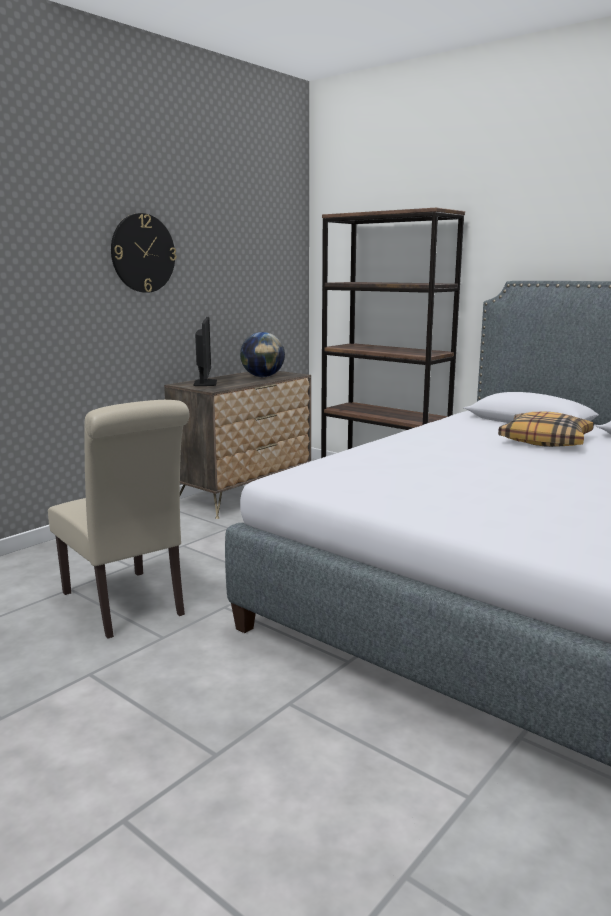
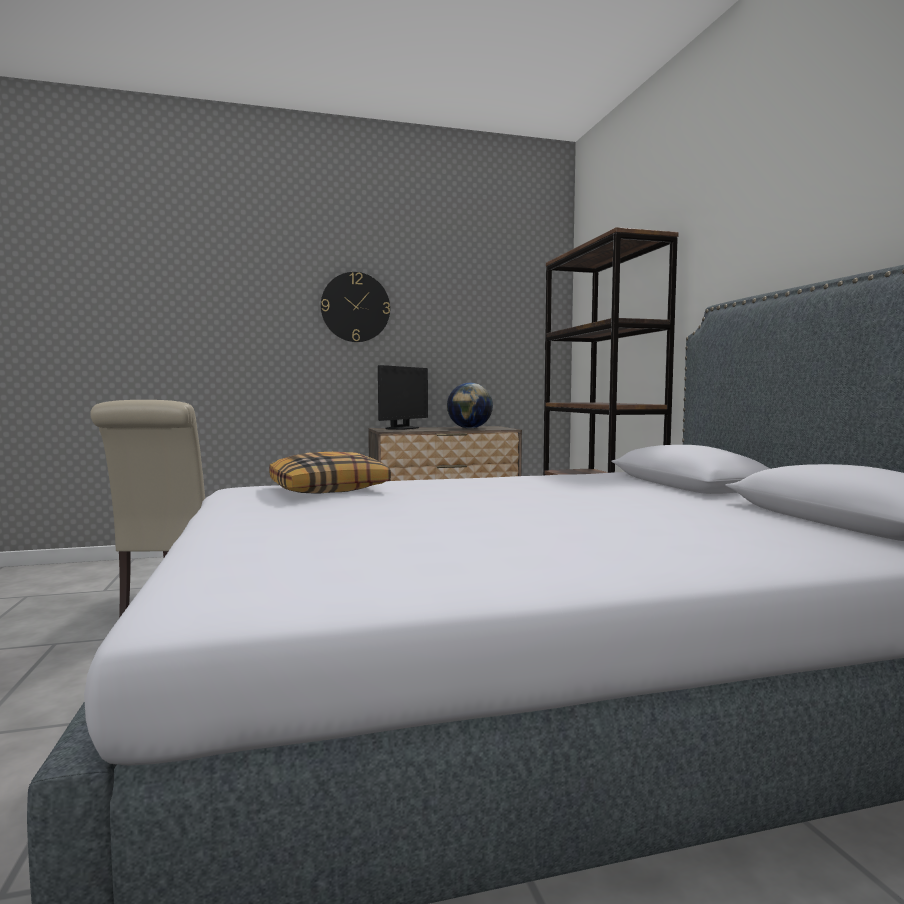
camera: 35 degrees right, 10 degrees down
(545, 441) = (633, 497): pillow -> pillow (329, 489)

